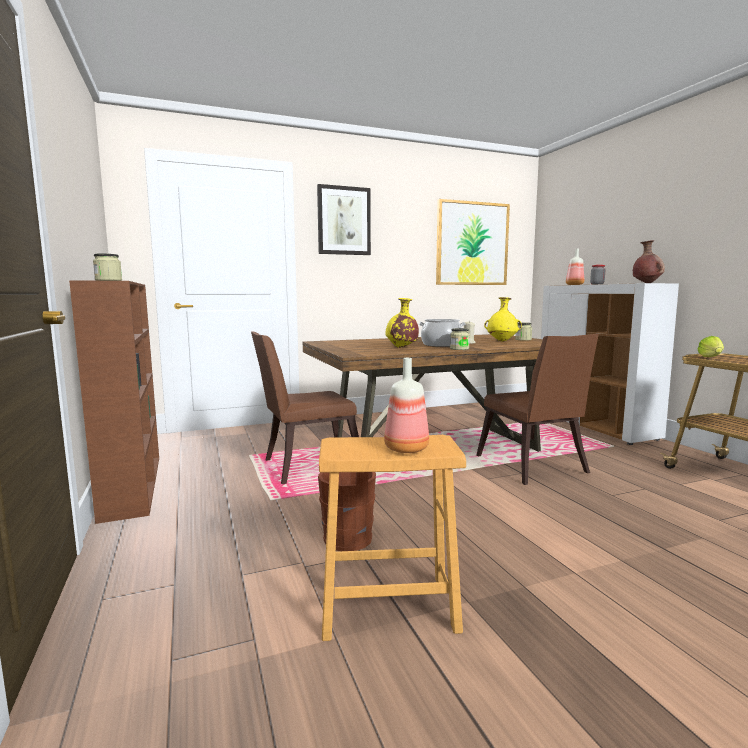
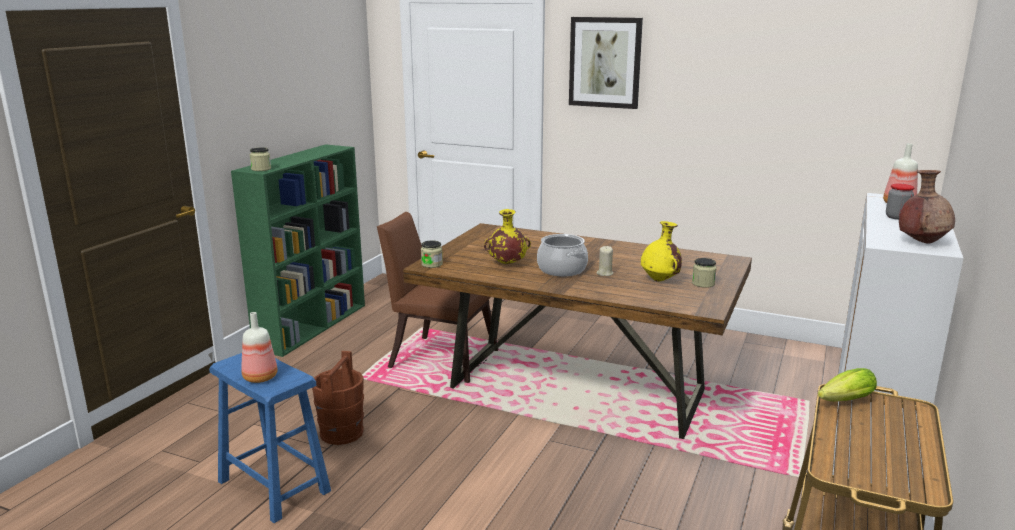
camera: 45 degrees right, 10 degrees up
(132, 485) = (313, 325): brown bookcase -> green bookcase
(388, 607) = (273, 486): brown stool -> blue stool
(459, 349) = (543, 284): jar -> jar (432, 264)
(472, 244) = (814, 96): picture -> none
(533, 467) = (623, 452): brown chair -> none

